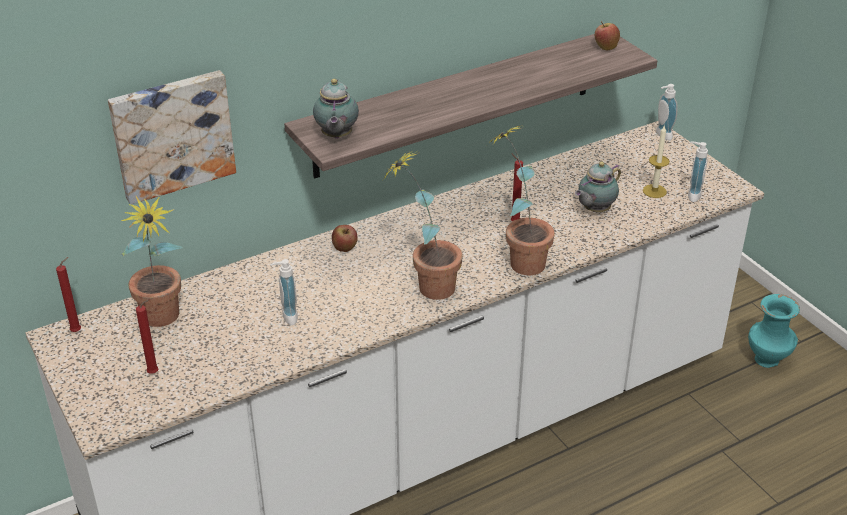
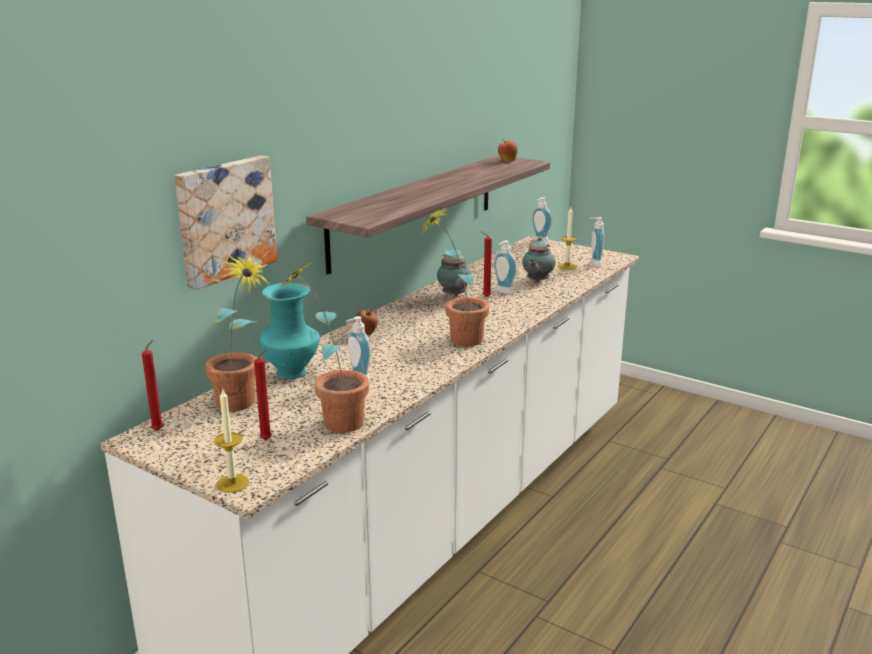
camera: 25 degrees left, 15 degrees down
(93, 418) = (232, 483): none -> candle
(336, 136) = (361, 216): teapot -> teapot (454, 296)
(518, 259) = (511, 314): potted plant -> potted plant (332, 421)
(540, 218) = (502, 292): none -> soap dispenser
(768, 360) = (644, 409): turquoise vase -> turquoise vase (293, 373)

